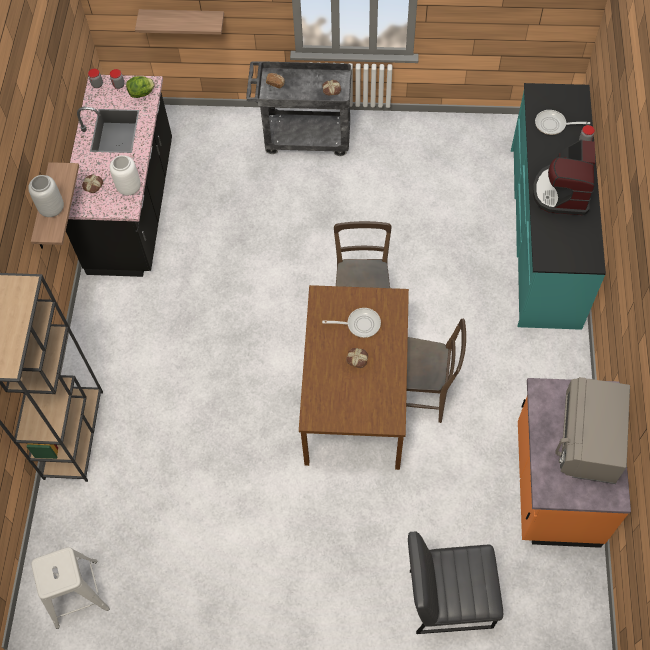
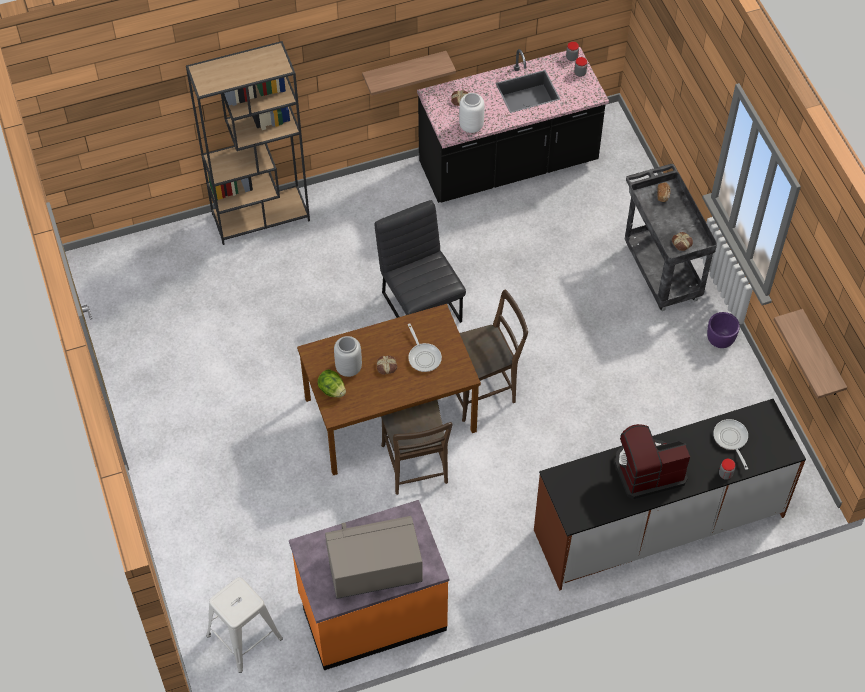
camera: 65 degrees right, 5 degrees down
(51, 209) = (400, 72): grey vase -> grey vase (349, 368)
(76, 593) = (124, 278): white stool -> white stool (244, 637)
(142, 93) = (580, 93): lettuce -> lettuce (332, 390)
(183, 20) = (669, 84): shelf -> shelf (821, 356)
(391, 128) = (720, 340): none -> purple planter
(447, 598) = (224, 554): grey chair -> grey chair (421, 304)
(544, 235) = (658, 523): turquoise dresser -> brown dresser

